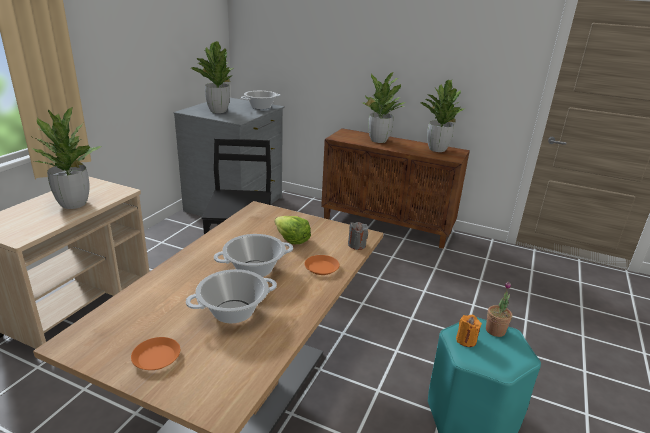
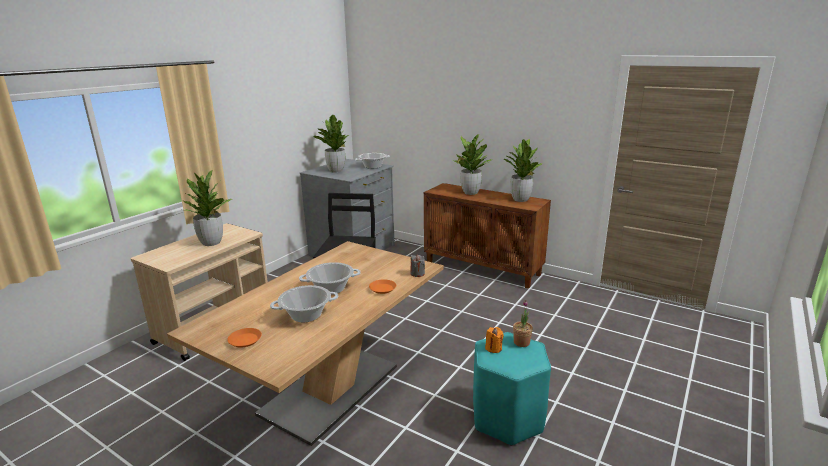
camera: 10 degrees right, 5 degrees down
(292, 239) = (367, 269): lettuce -> none

